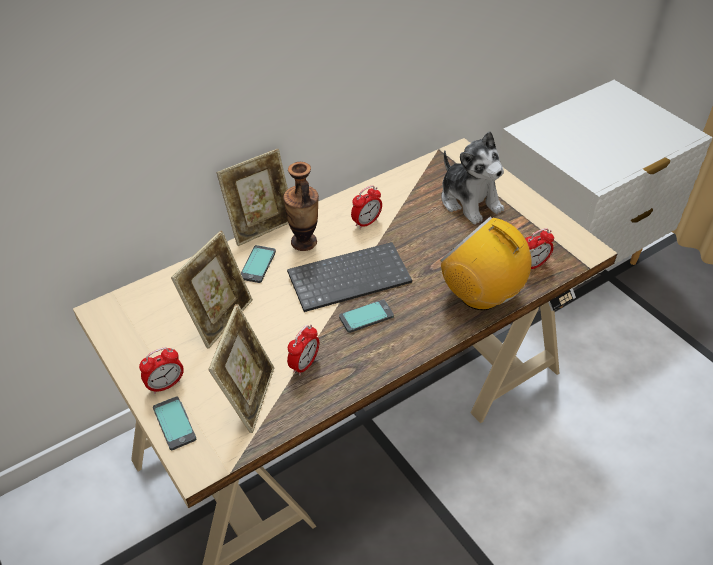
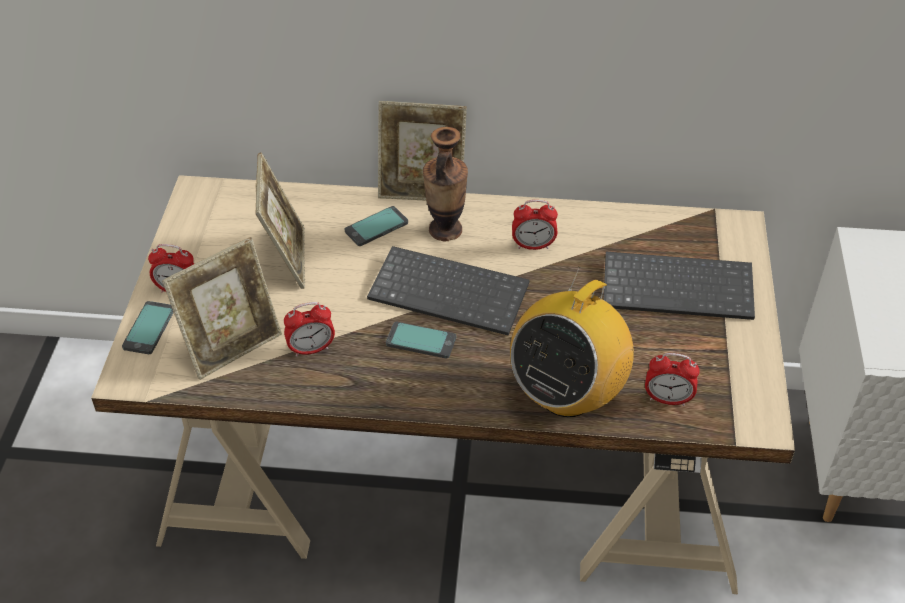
camera: 40 degrees right, 0 degrees up
(219, 318) = (286, 258): picture frame -> picture frame turned 75 degrees counterclockwise
(469, 201) = (679, 287): plush toy -> keyboard
(481, 295) = (567, 394): radio -> radio turned 135 degrees counterclockwise

